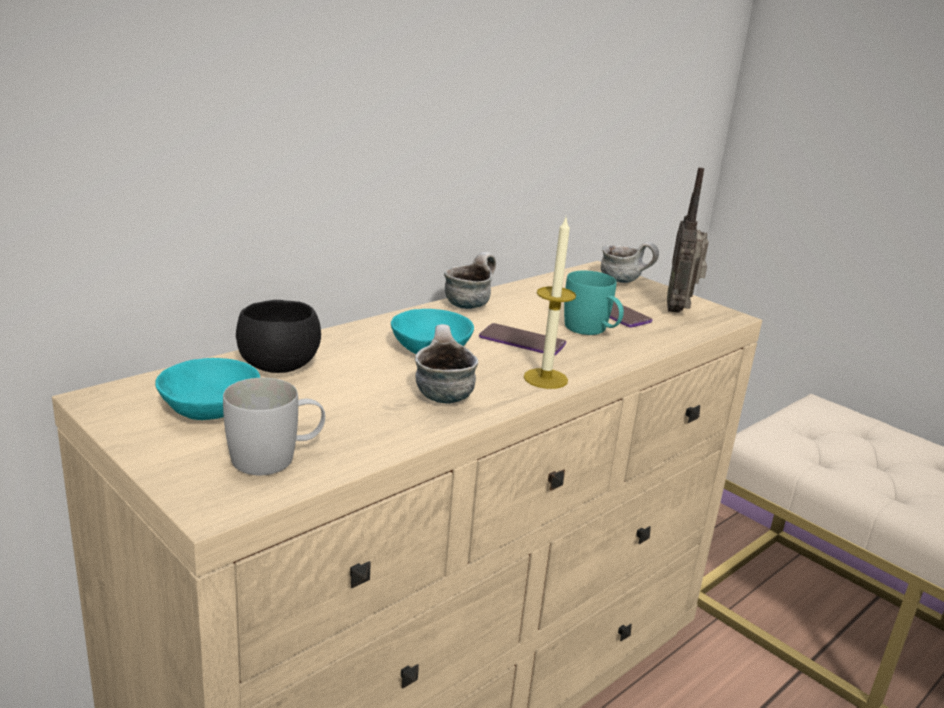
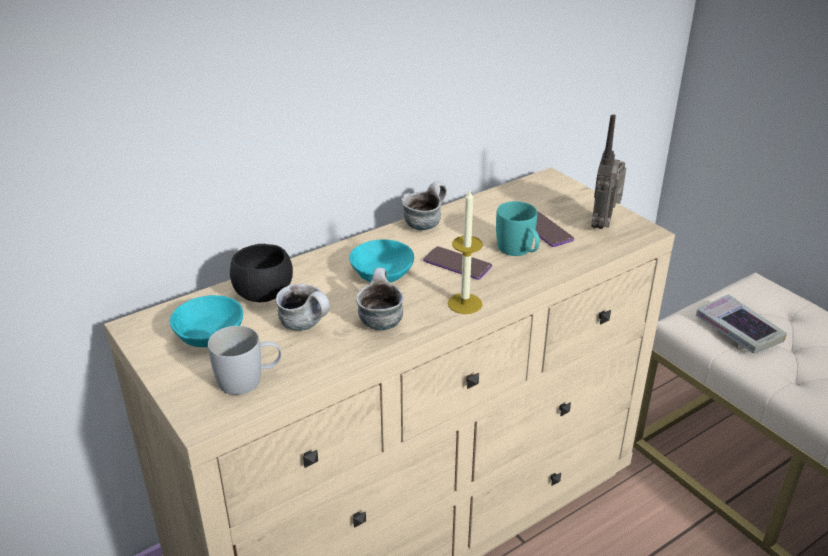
camera: 10 degrees right, 10 degrees up
(626, 281) = (567, 192): mug -> mug (307, 325)
(818, 446) = (738, 330): none -> book

